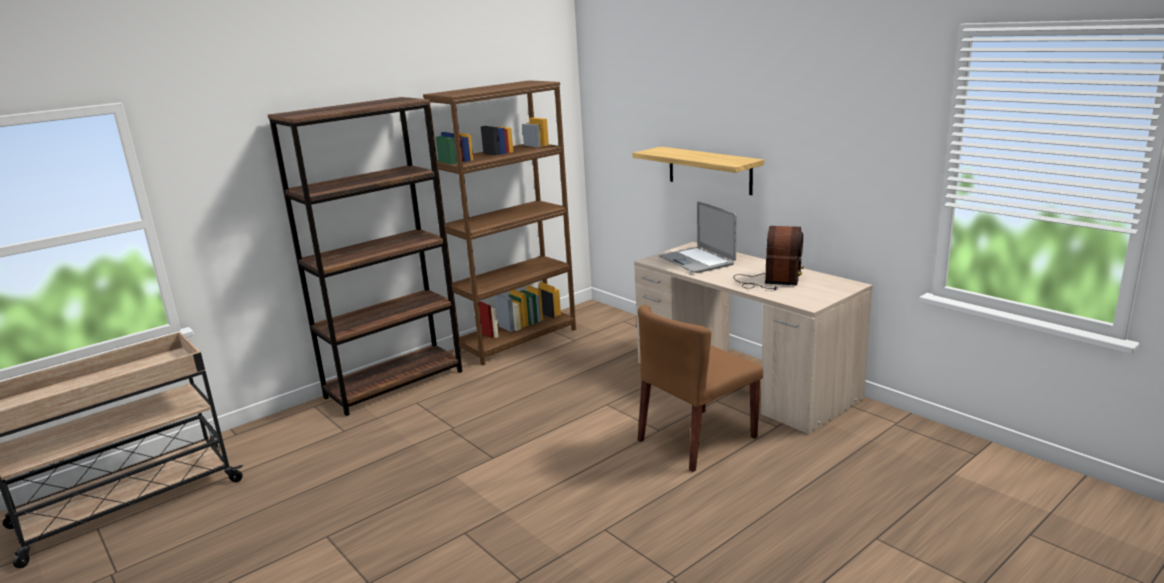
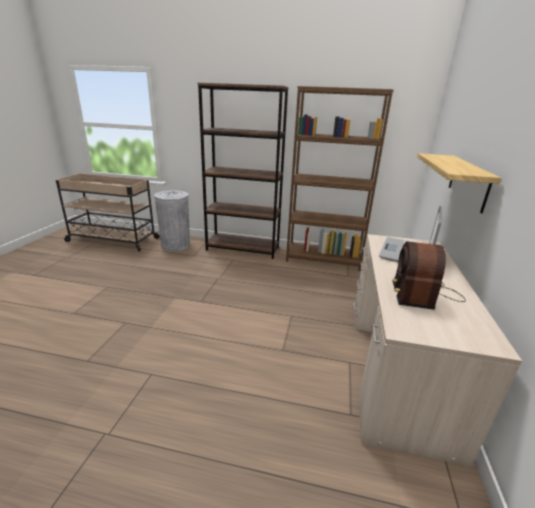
camera: 50 degrees right, 5 degrees up
(278, 439) = (175, 245): none -> grey trash can
(696, 439) = (288, 373): brown chair -> none
(770, 280) = (422, 293): radio -> radio turned 120 degrees clockwise

